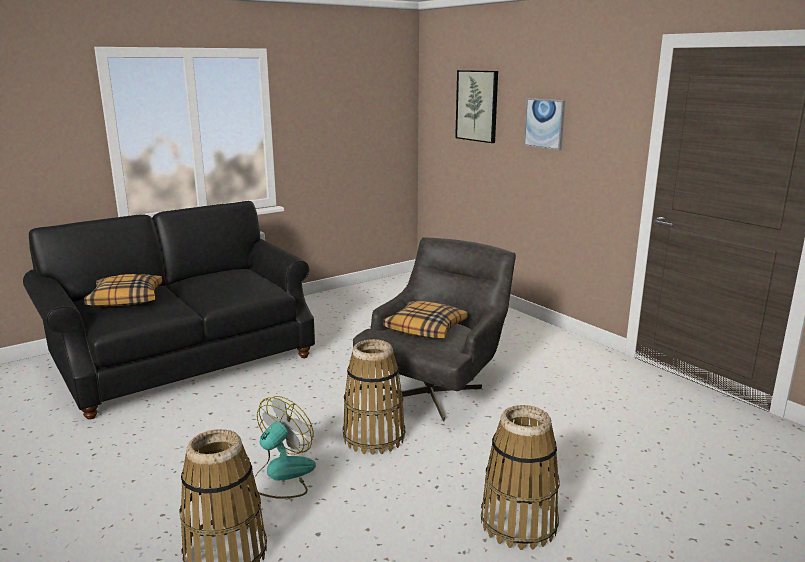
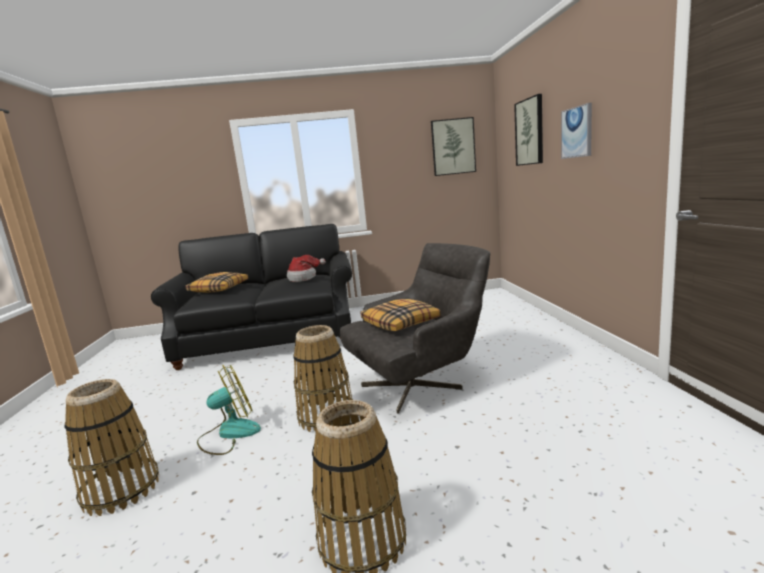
camera: 30 degrees right, 5 degrees down
(240, 276) = (304, 278): none -> hat
(375, 105) = (453, 147): none -> picture

